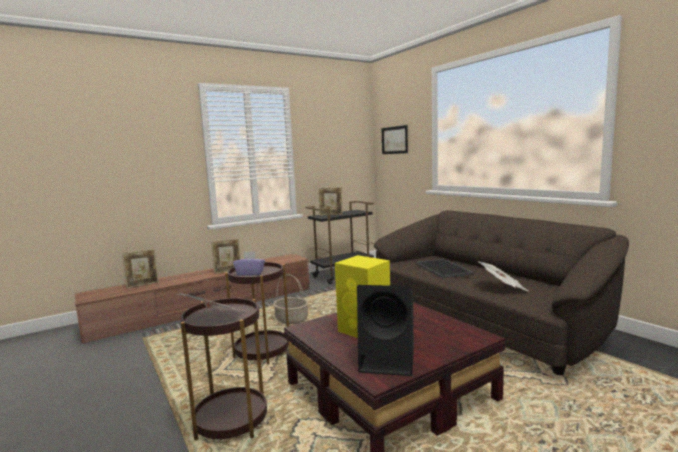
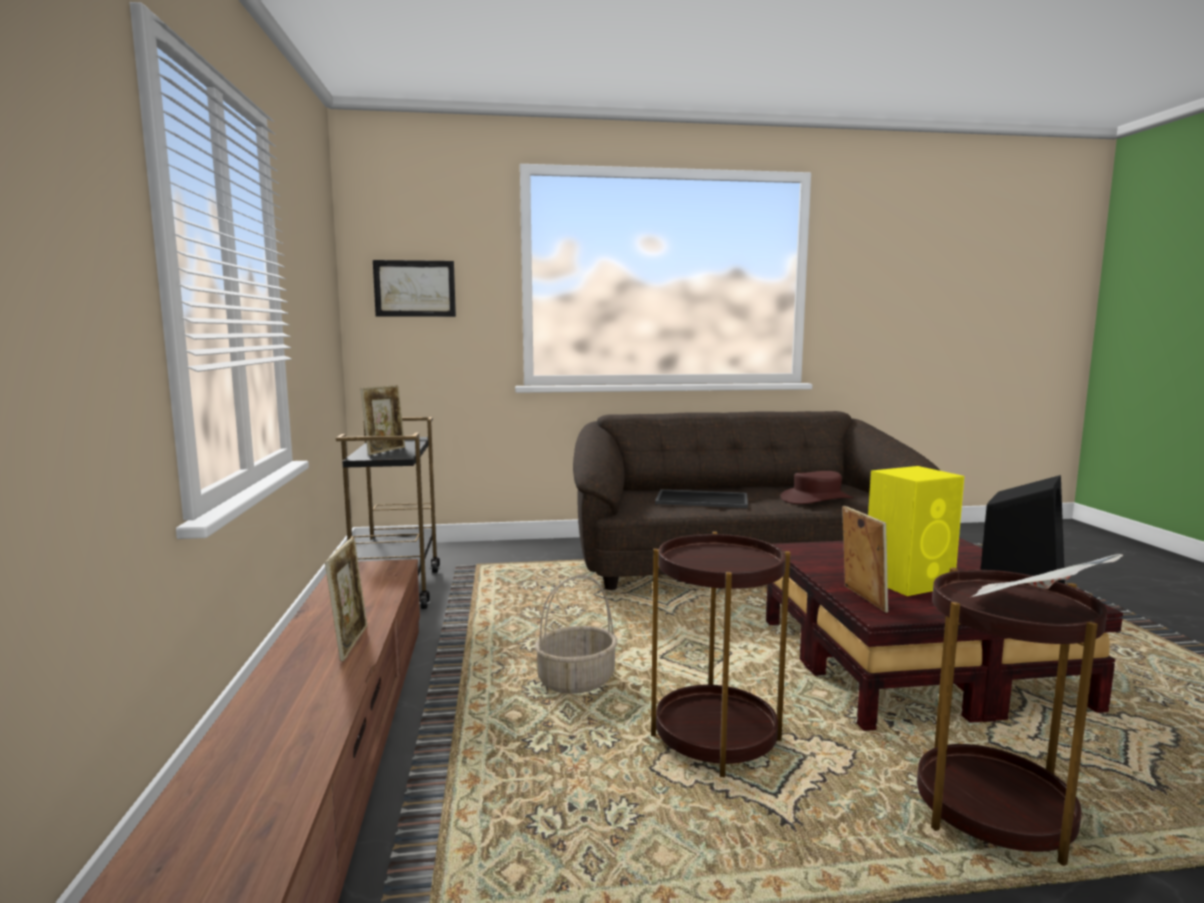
camera: 65 degrees left, 0 degrees up
(143, 285) = (230, 798): picture frame -> picture frame (861, 599)
(250, 273) = (721, 564): purple tissue box -> none
(503, 288) = (816, 499): newspaper -> brown hat

